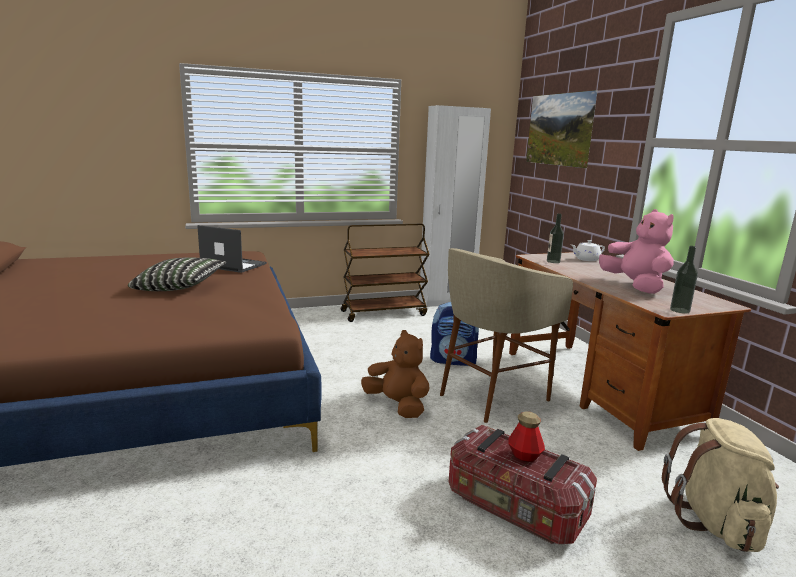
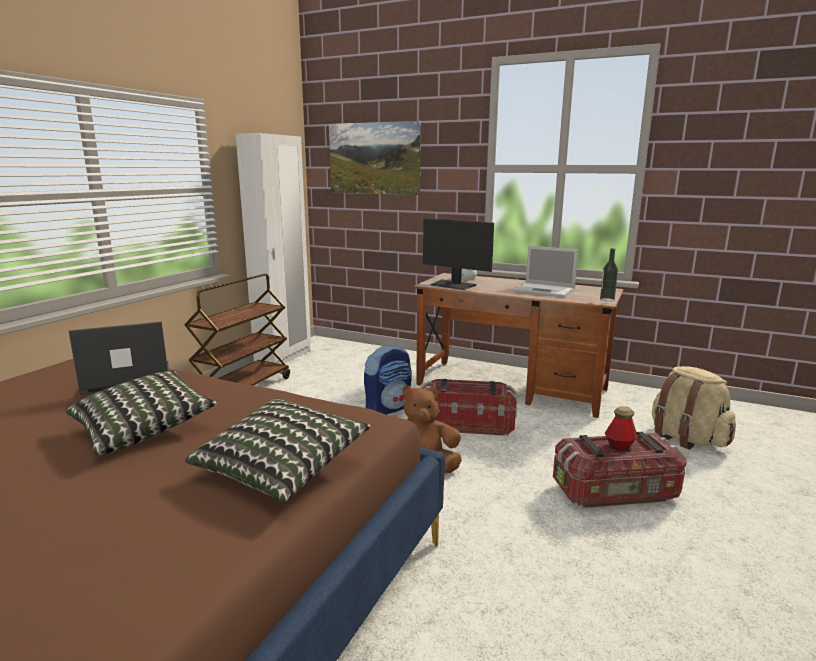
camera: 45 degrees left, 0 degrees up
(174, 324) = (282, 468): none -> pillow
(492, 396) = (466, 424): beige stool -> storage box
(553, 261) = (453, 285): bottle -> monitor
(635, 286) = (545, 290): pink plush toy -> laptop

